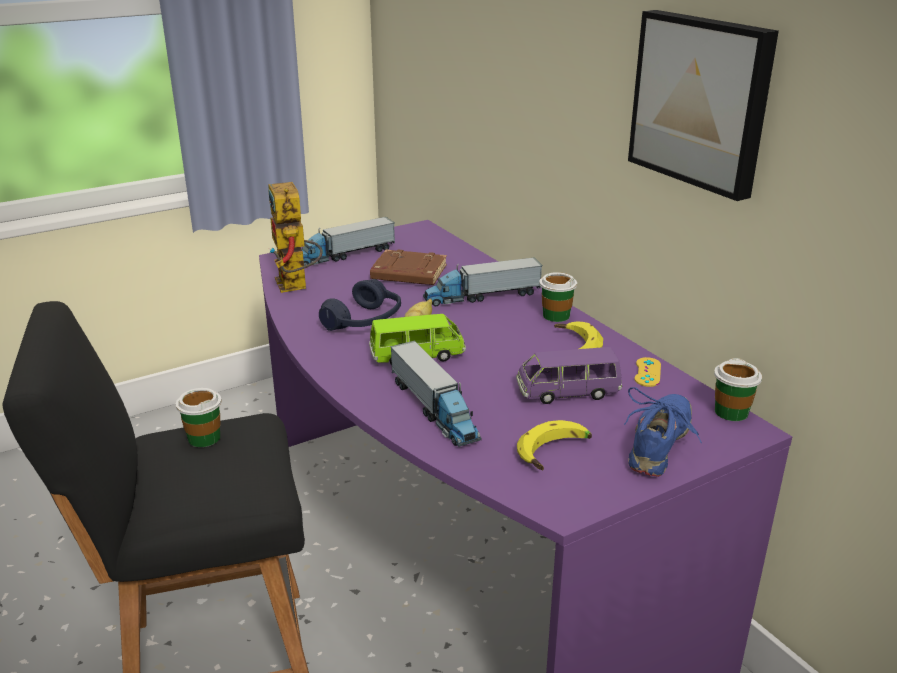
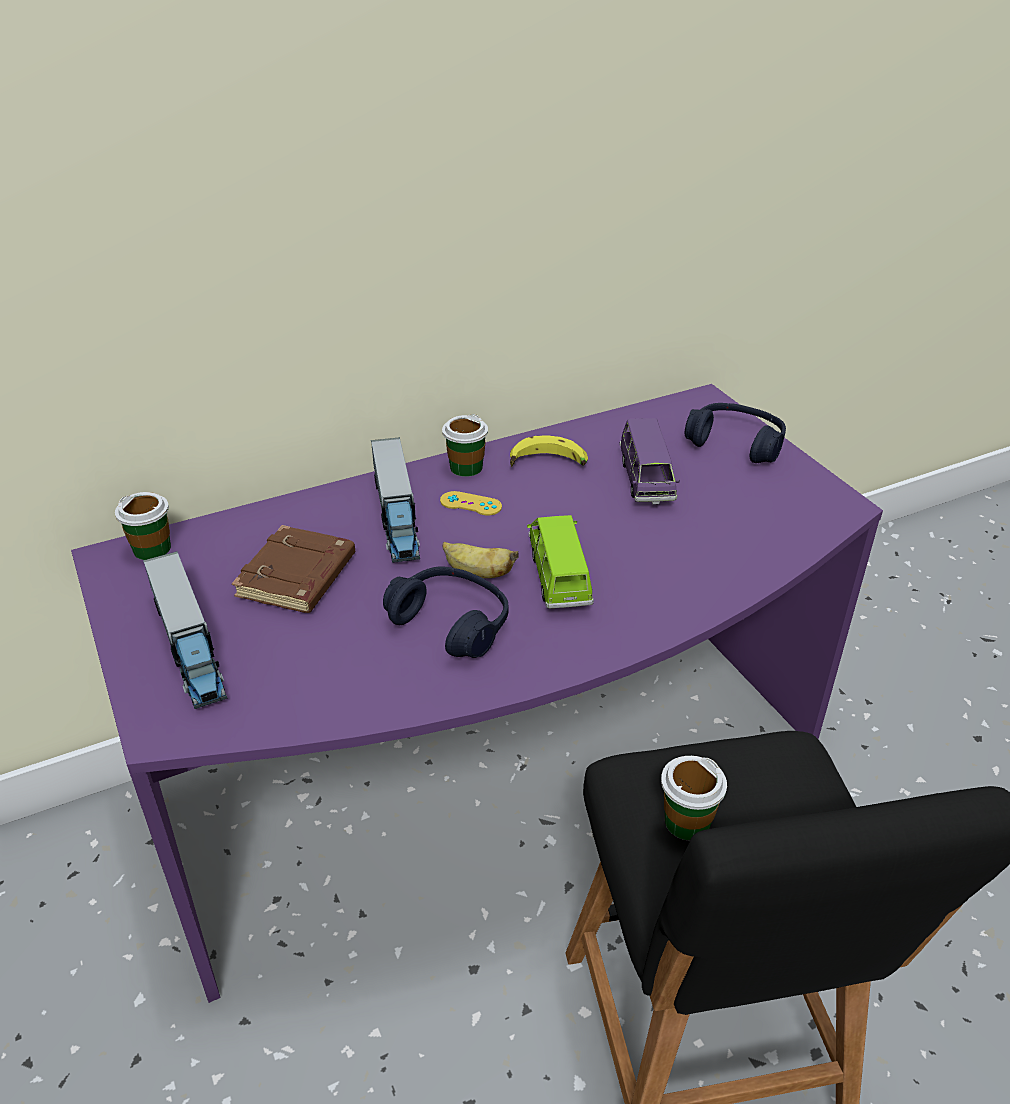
camera: 85 degrees left, 10 degrees up
(296, 287) = (304, 701): toy robot -> none
(434, 409) = (686, 570): toy truck -> none
(555, 454) = (760, 500): banana -> none
(647, 372) = (604, 430): yellow game controller -> yellow game controller (470, 504)
(660, 444) = (735, 444): blue shoe -> blue headphones
(702, 101) = (576, 145): picture -> none
(731, 412) = (677, 401): cup -> cup (152, 549)

